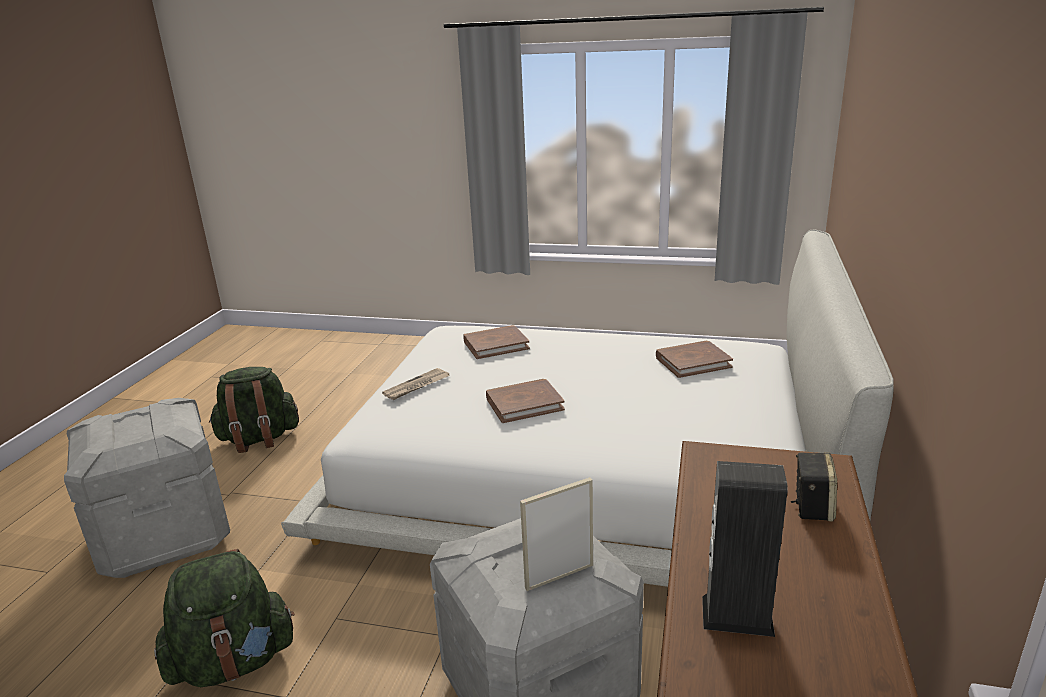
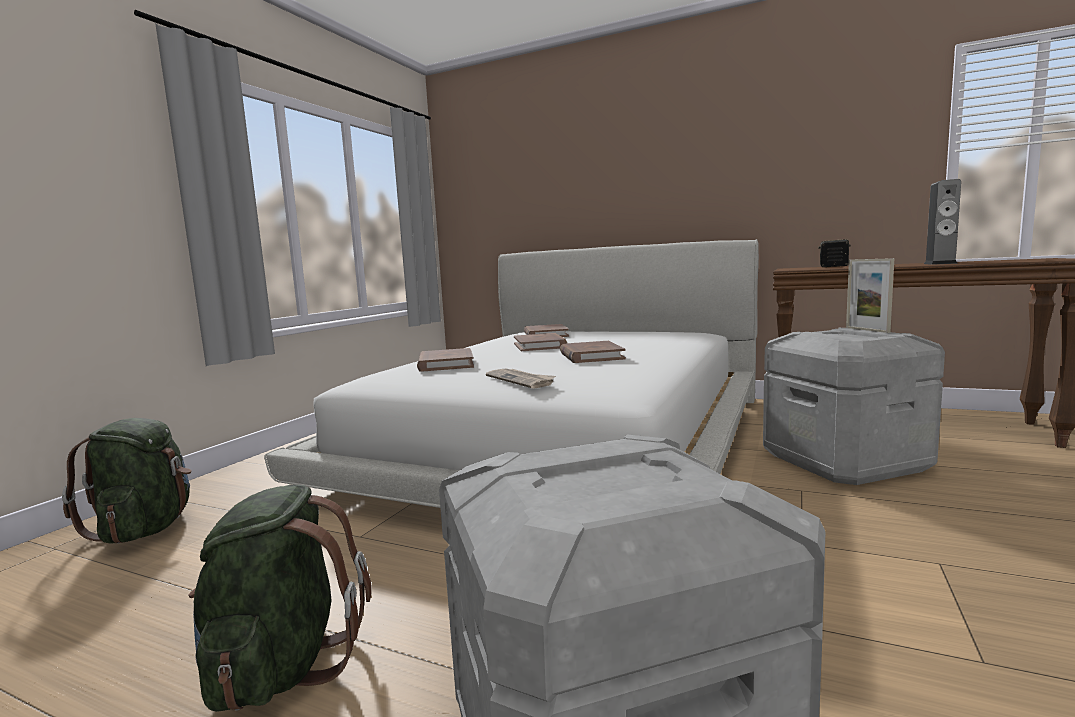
camera: 80 degrees left, 15 degrees down
(233, 662) = (916, 607): green backpack -> green backpack (145, 529)
(599, 370) = (539, 346): none -> brown book

